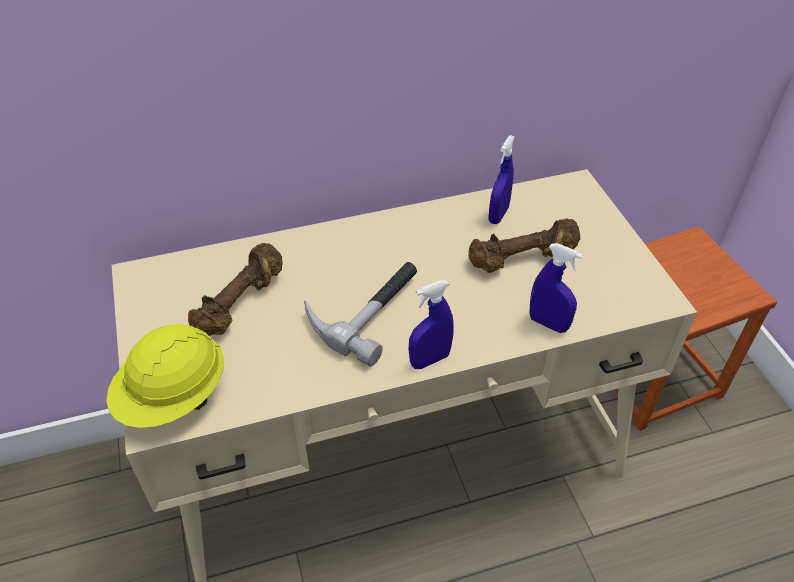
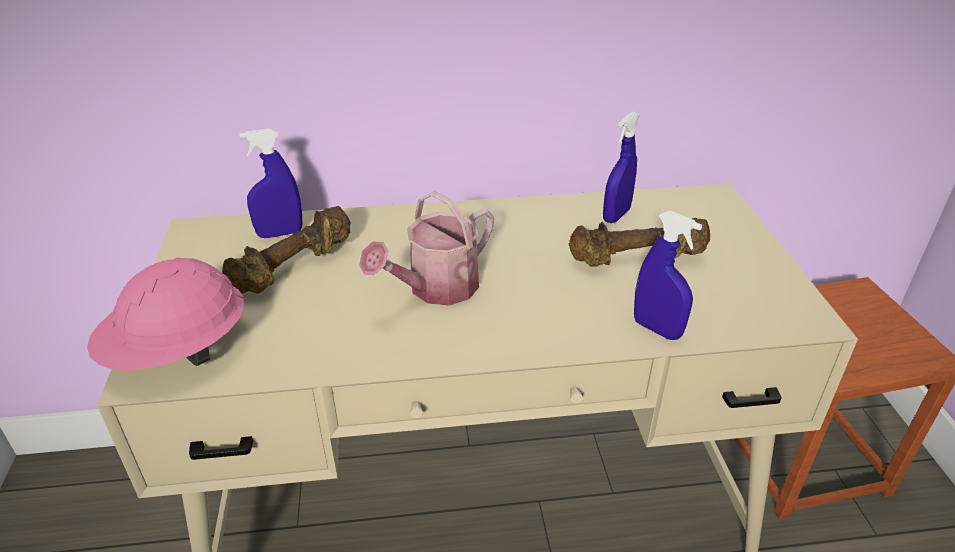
camera: 10 degrees right, 10 degrees down
(174, 398) = (179, 352): yellow hard hat -> pink hard hat
(366, 308) = (436, 289): hammer -> watering can
(430, 360) = (497, 350): blue spray bottle -> blue spray bottle (280, 233)

